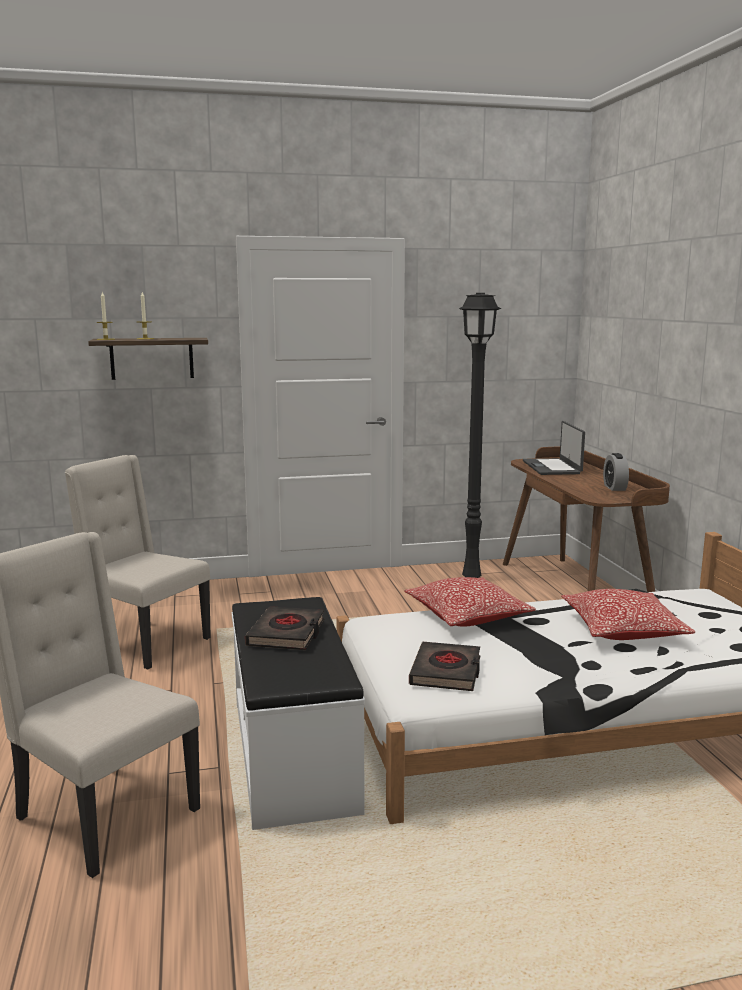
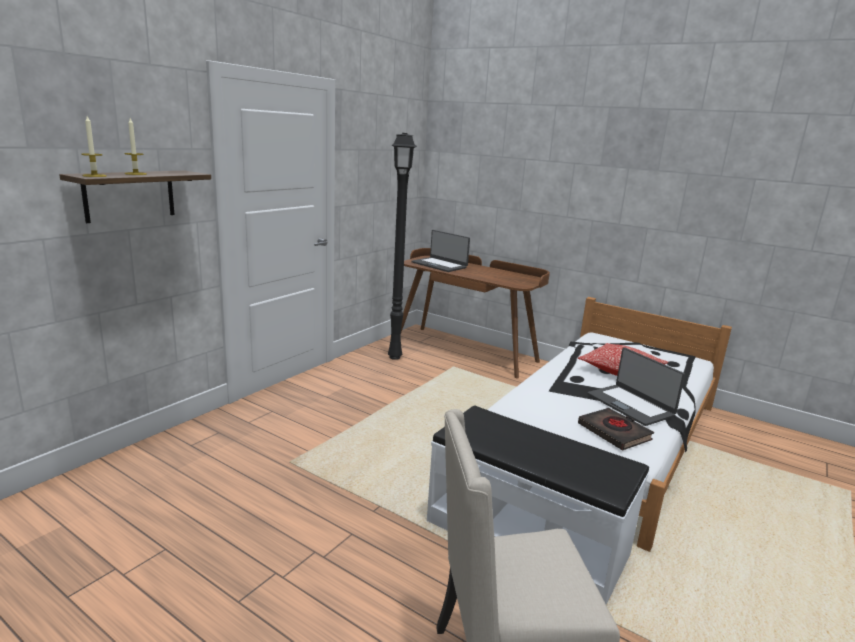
camera: 45 degrees left, 5 degrees up
(145, 643) = (247, 502): beige chair -> none
(287, 634) = (528, 444): black book -> none
(467, 616) = (543, 388): pillow -> none
(536, 659) = (630, 405): none -> laptop
(614, 488) = (507, 275): alarm clock -> none

